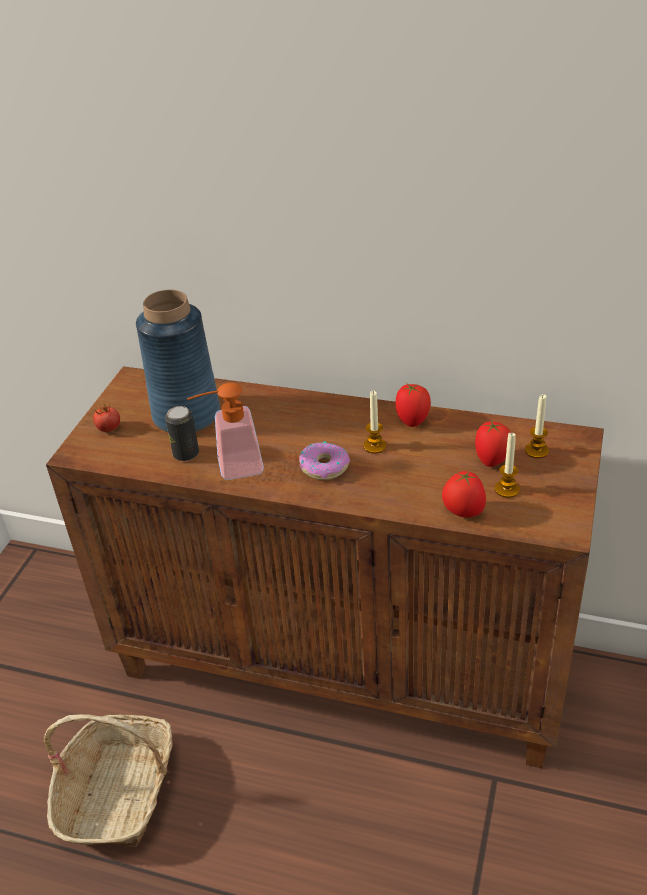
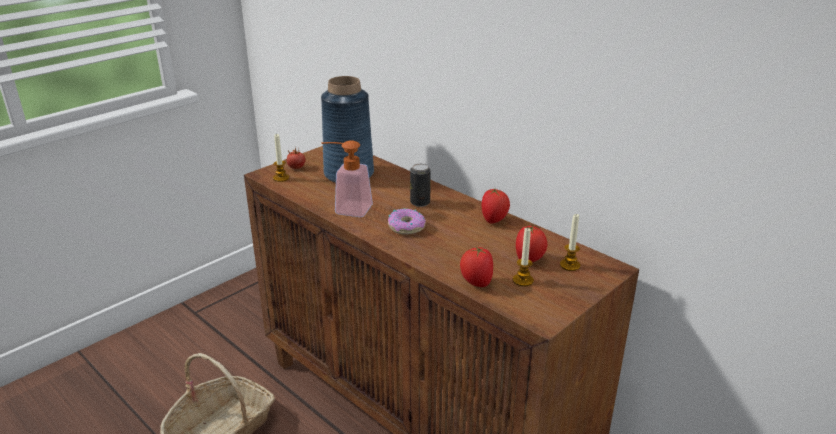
camera: 25 degrees right, 10 degrees down
(186, 454) = (327, 193): can -> can (420, 202)
(374, 446) = (452, 226): candle -> candle (281, 178)

